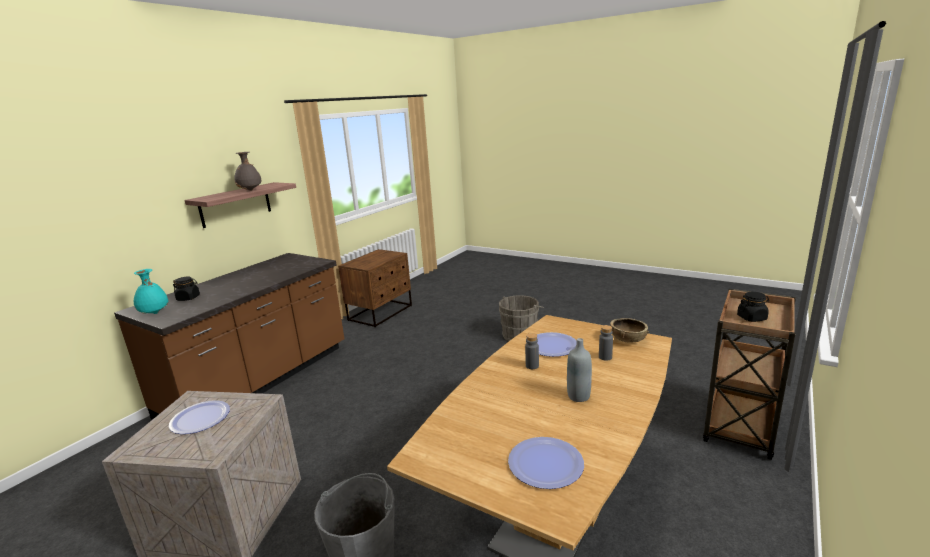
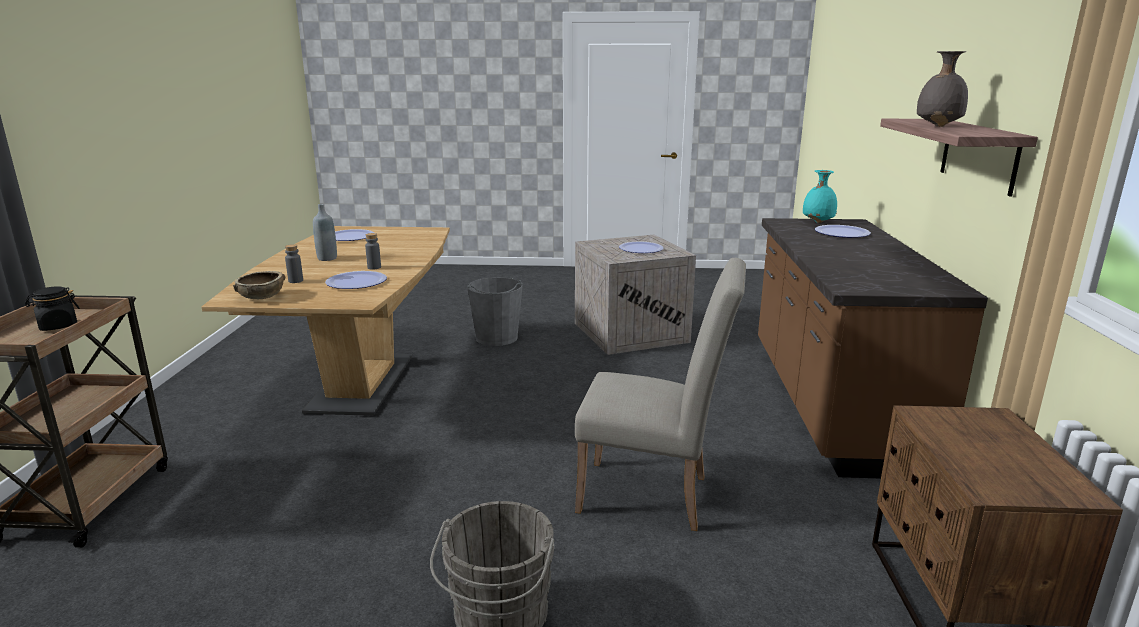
camera: 150 degrees right, 0 degrees up
(188, 298) = (842, 233): black jar -> plate
(424, 358) = (654, 496): none -> beige chair

